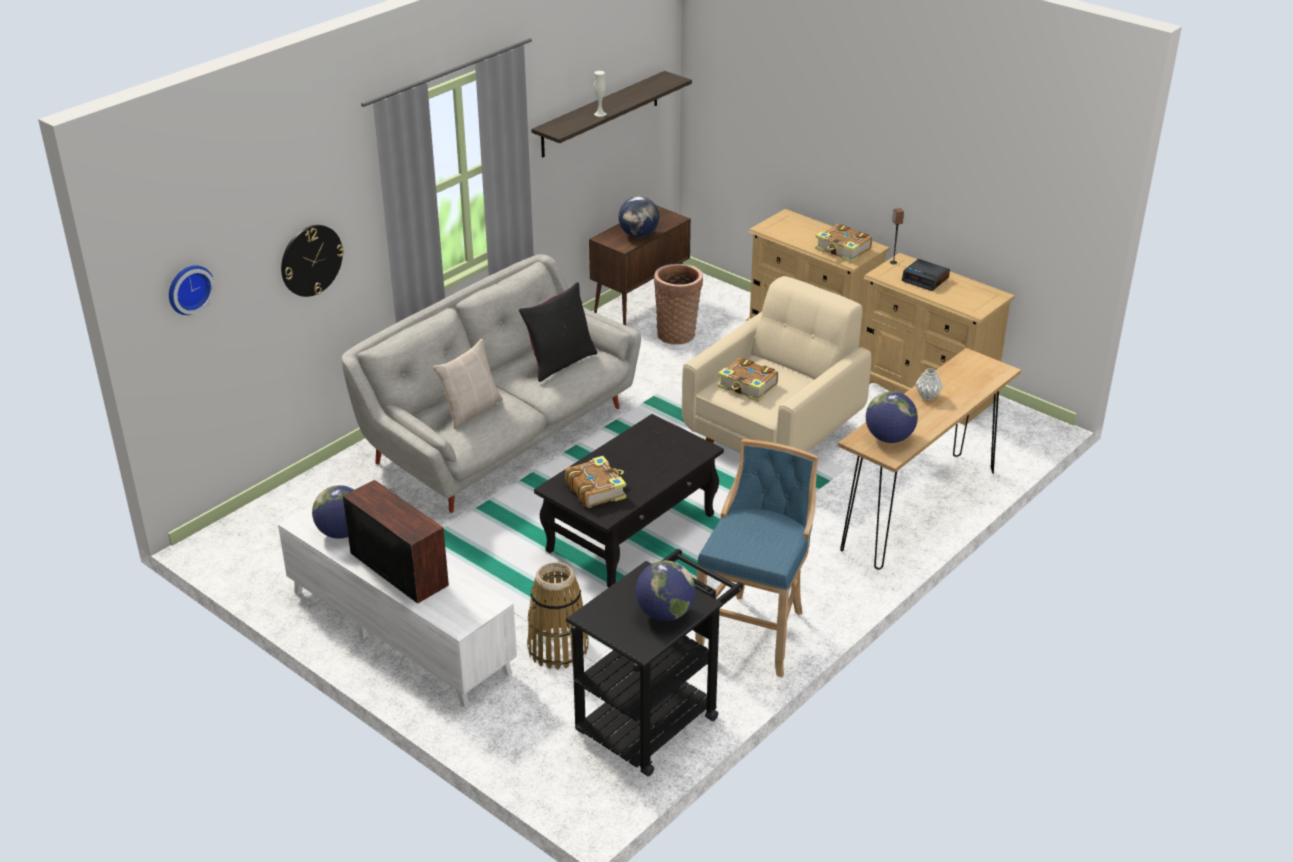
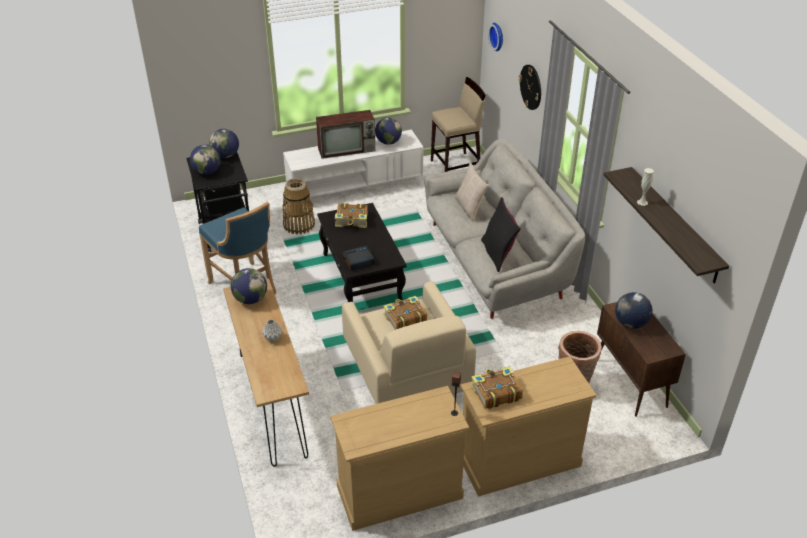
camera: 120 degrees right, 5 degrees up
(256, 545) = (456, 165): none -> beige stool
(598, 617) = (226, 155): none -> globe
(926, 279) = (412, 417): alarm clock -> alarm clock (358, 261)

